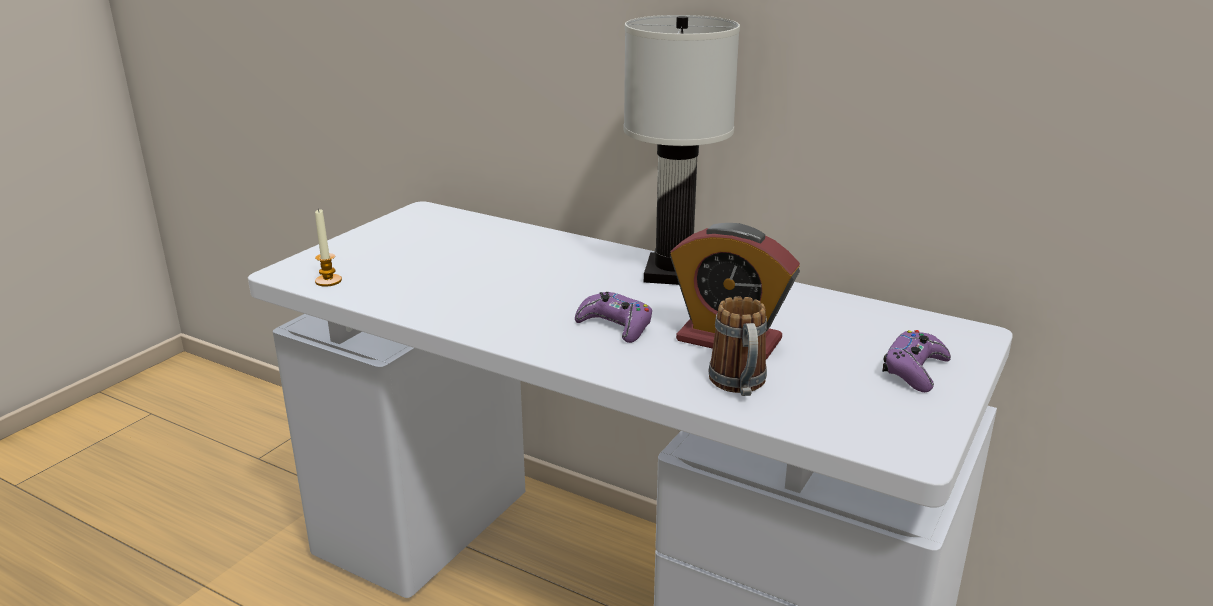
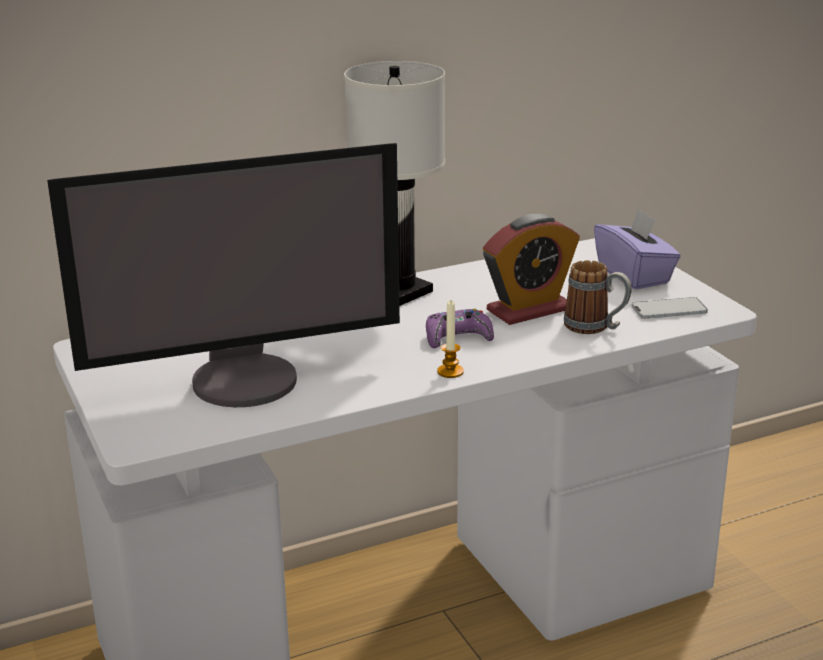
camera: 55 degrees left, 0 degrees up
(328, 281) = (193, 427): candle -> candle (450, 372)
(426, 272) = (245, 380): none -> monitor
(856, 417) = (669, 310): none -> phone
(914, 370) = (634, 275): purple game controller -> purple tissue box

